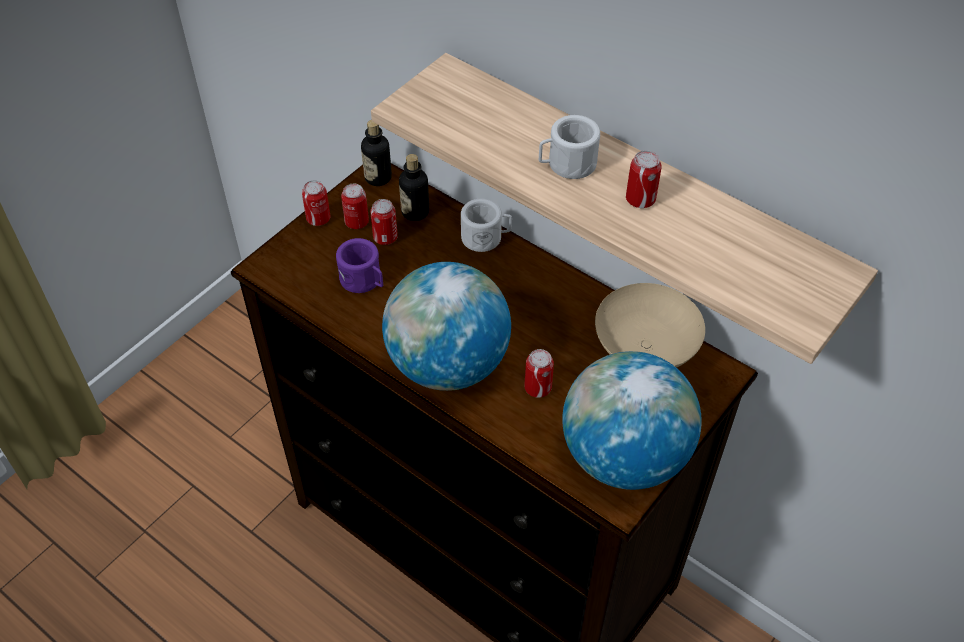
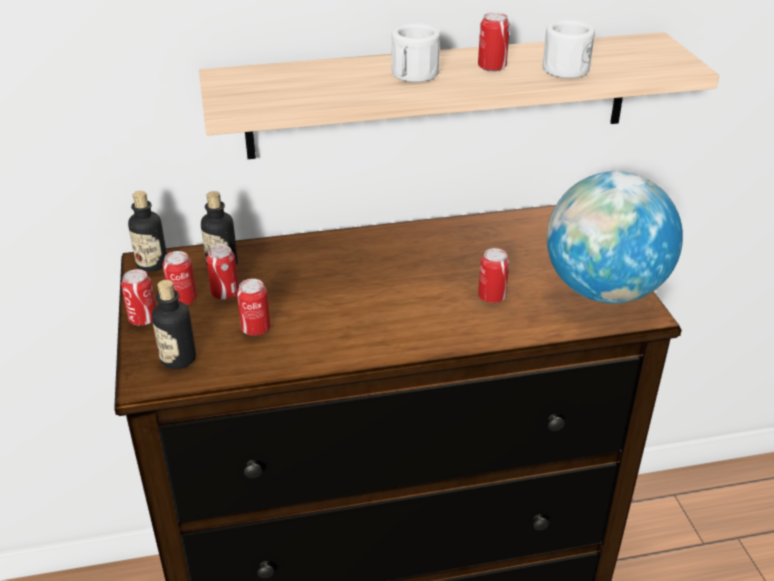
camera: 50 degrees left, 15 degrees down
(297, 266) = (178, 359): none -> bottle
(364, 281) = (255, 328): purple mug -> can
(448, 364) = (411, 329): globe -> none
(486, 238) = (305, 245): white mug -> white mug (568, 67)
(645, 351) = (514, 233): beige bowl -> none

